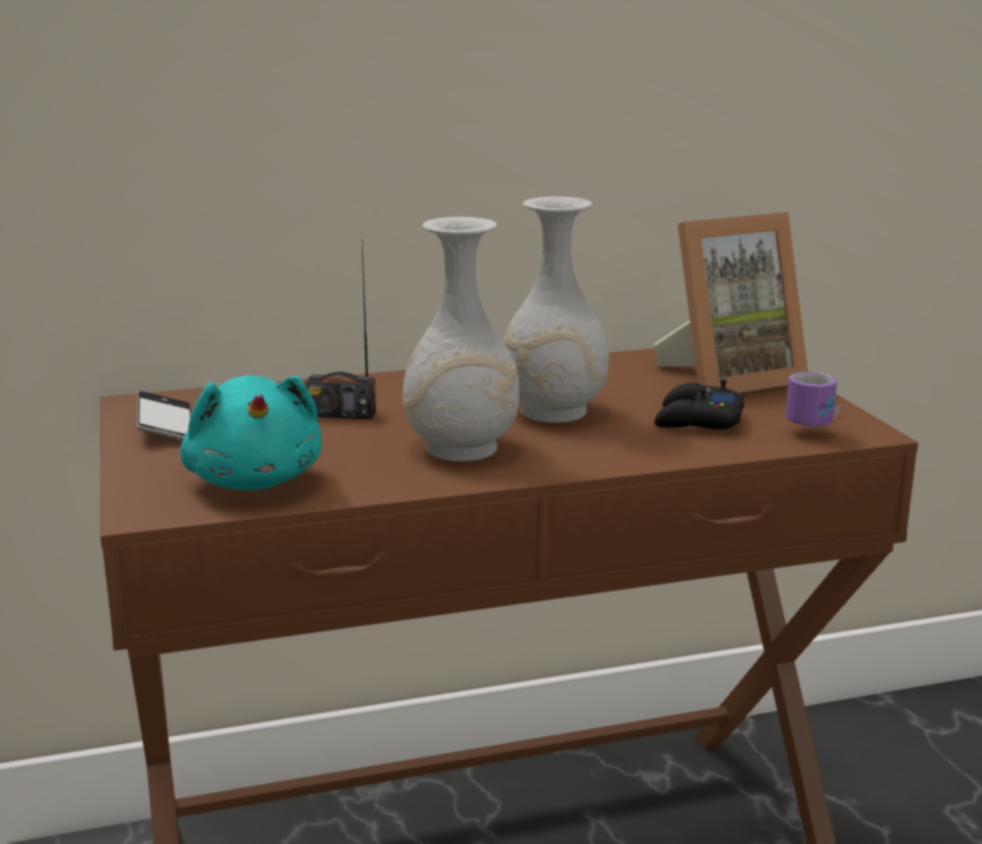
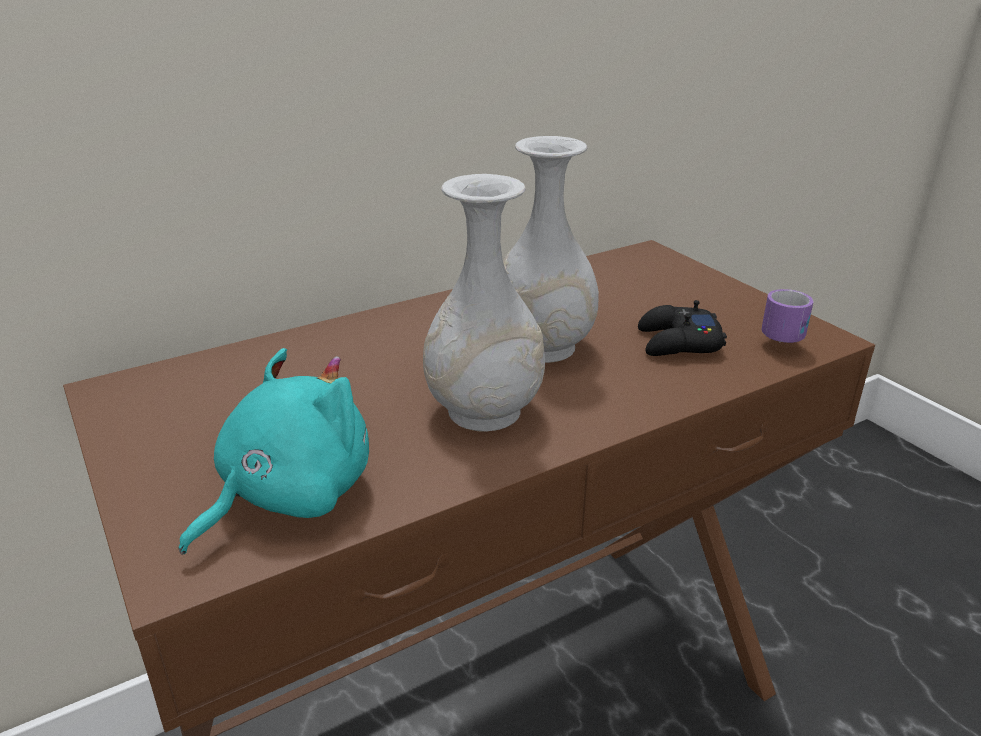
camera: 15 degrees left, 10 degrees up
(165, 426) = (153, 421): phone -> none
(255, 480) = (288, 495): turquoise plush toy -> turquoise plush toy turned 105 degrees counterclockwise
(342, 414) = (339, 377): radio -> none
(728, 378) = (669, 286): picture frame -> none

